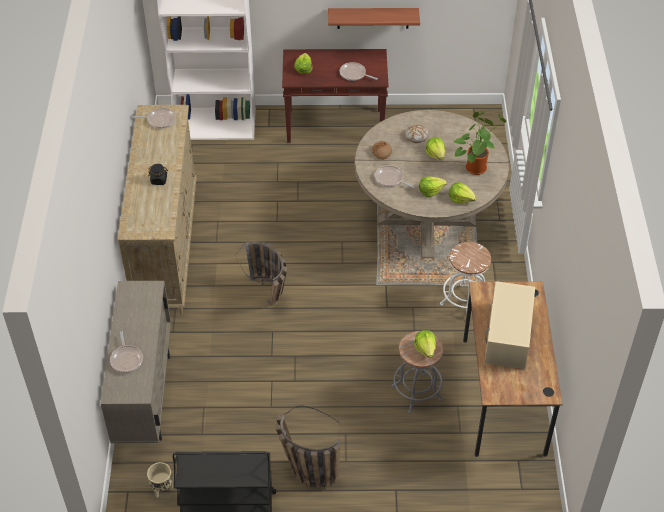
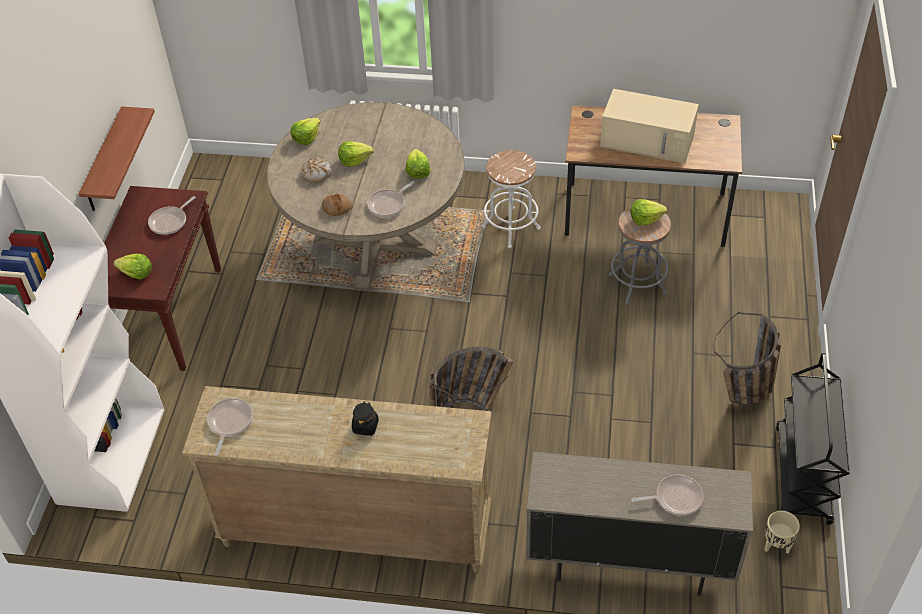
camera: 80 degrees left, 0 degrees up
(460, 199) = (437, 148): lettuce -> lettuce (306, 137)
(475, 166) = (385, 129): potted plant -> none

